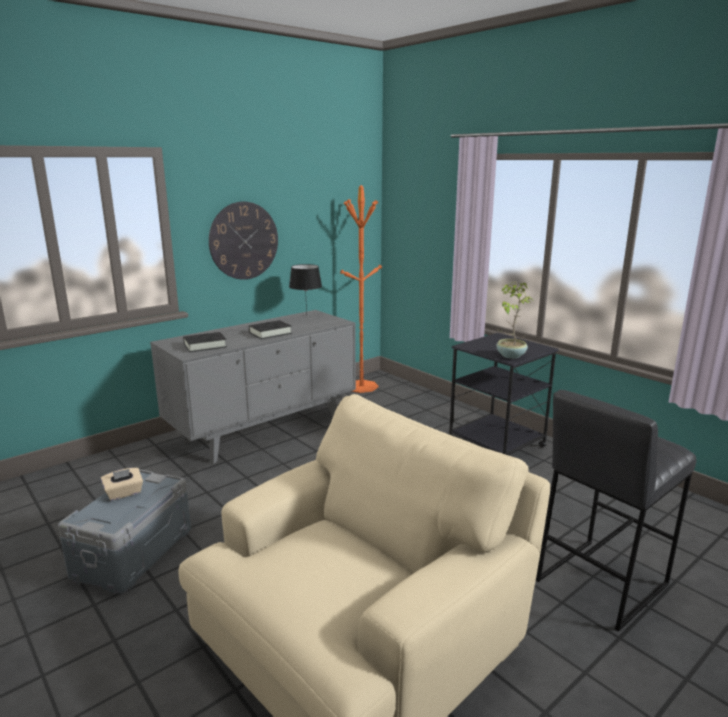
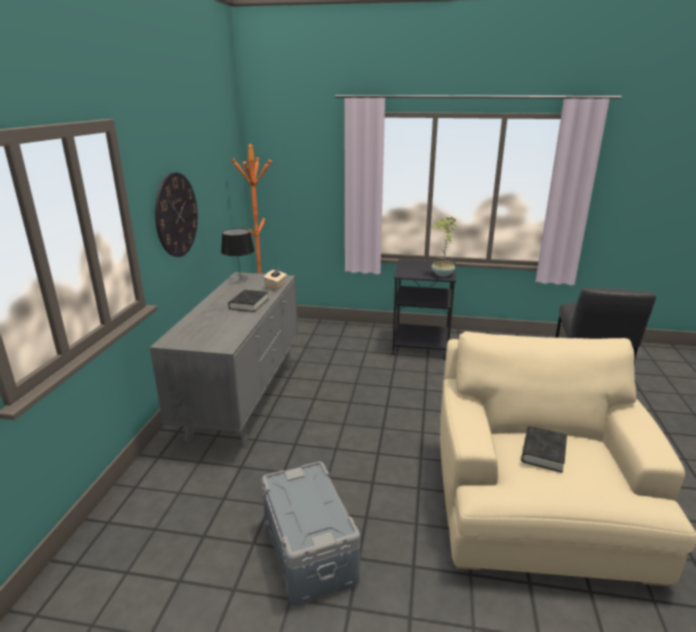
camera: 40 degrees left, 5 degrees up
(124, 493) = (293, 500): beige tissue box -> beige tissue box (276, 286)
(205, 345) = (218, 333): black book -> black book (543, 452)

